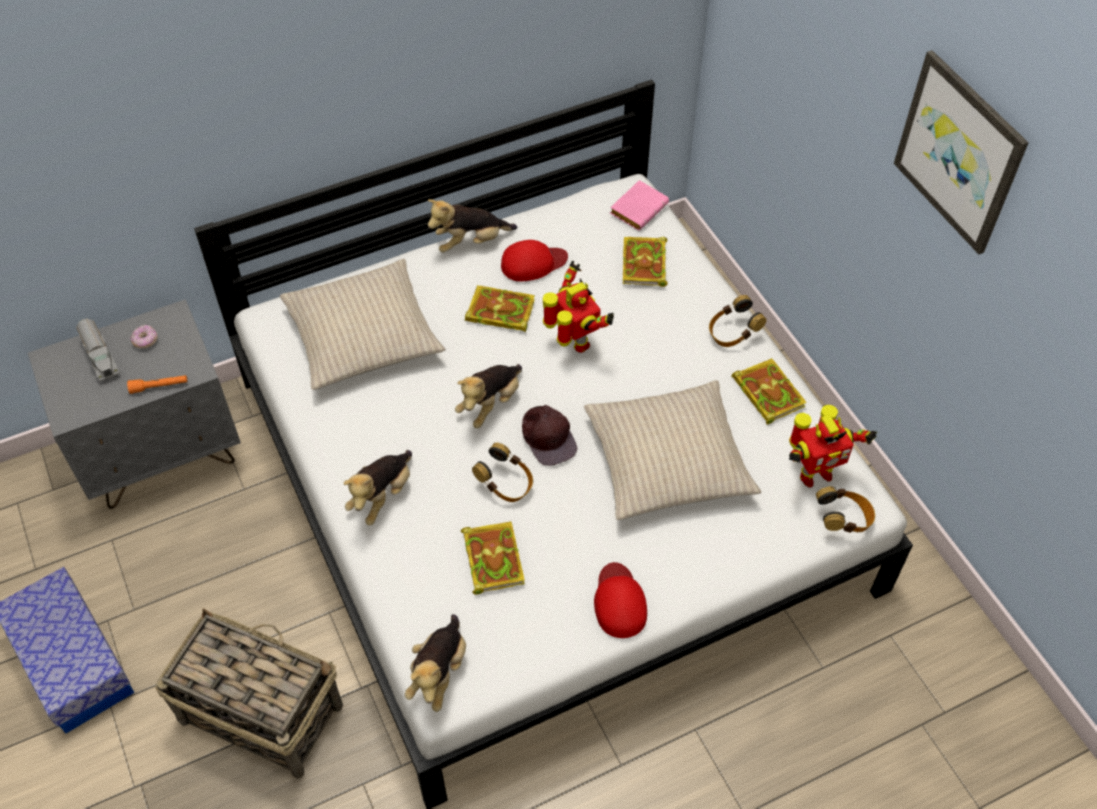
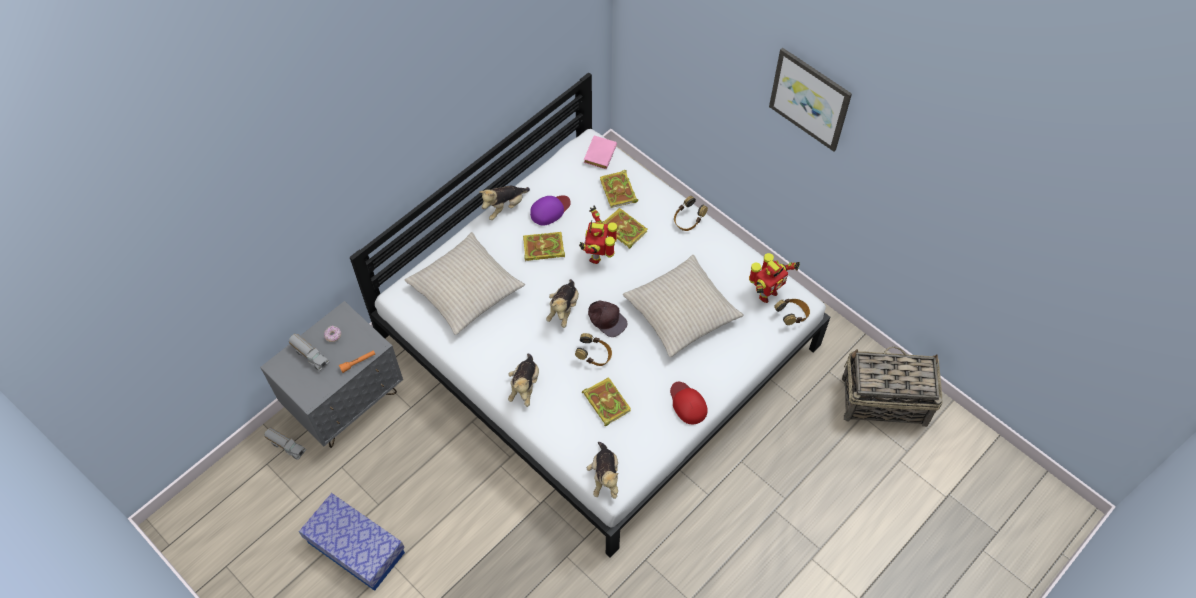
camera: 20 degrees left, 5 degrees up
(55, 487) = (287, 446): none -> toy truck
(260, 712) = (486, 537): basket -> basket (883, 400)
(533, 263) = (550, 210): red cap -> purple cap
(575, 343) = (598, 255): toy robot -> toy robot turned 120 degrees counterclockwise
(766, 392) = (721, 252): book -> book (622, 229)

